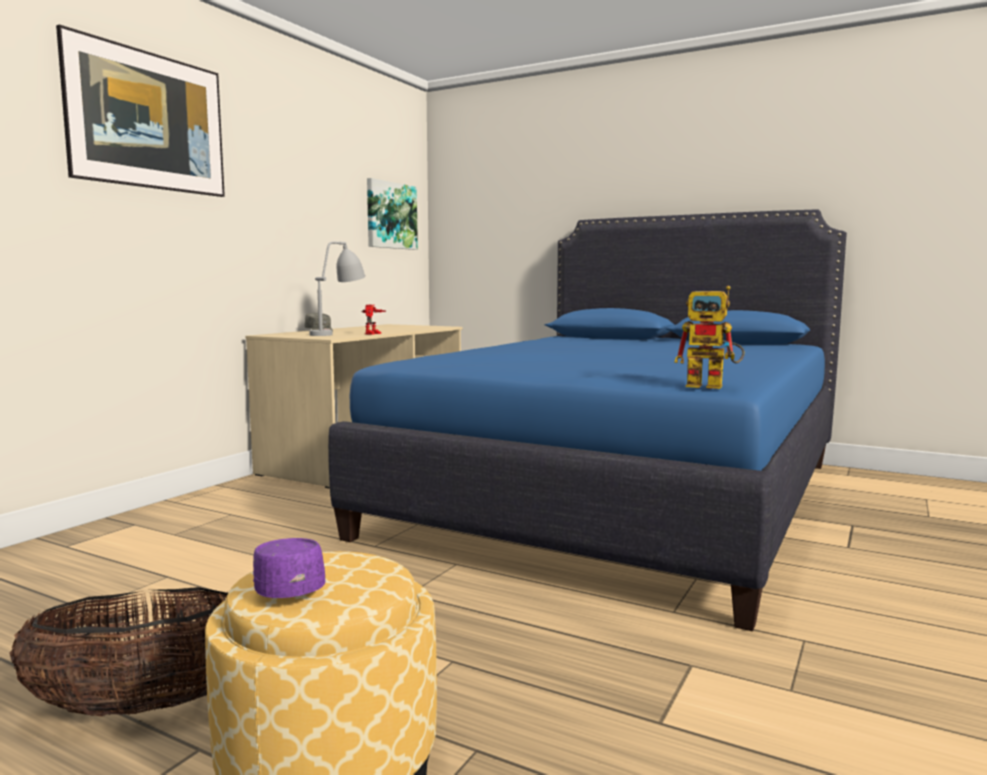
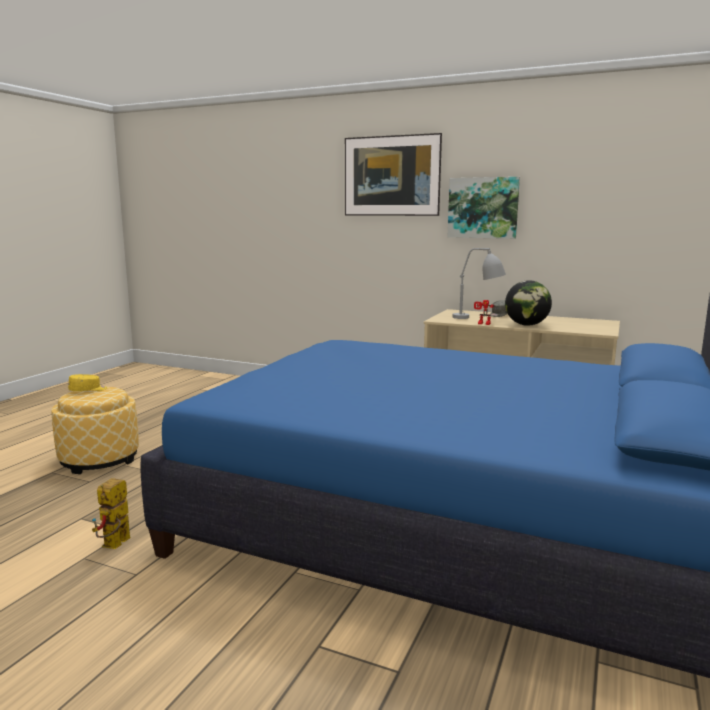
camera: 85 degrees right, 5 degrees up
(143, 706) = (154, 429): basket -> none
(287, 586) = (88, 390): purple cap -> yellow cap
(390, 215) = (644, 213): picture -> picture (483, 208)
(392, 330) = (526, 325): none -> globe
(713, 386) = (201, 396): toy robot -> toy robot (114, 546)

